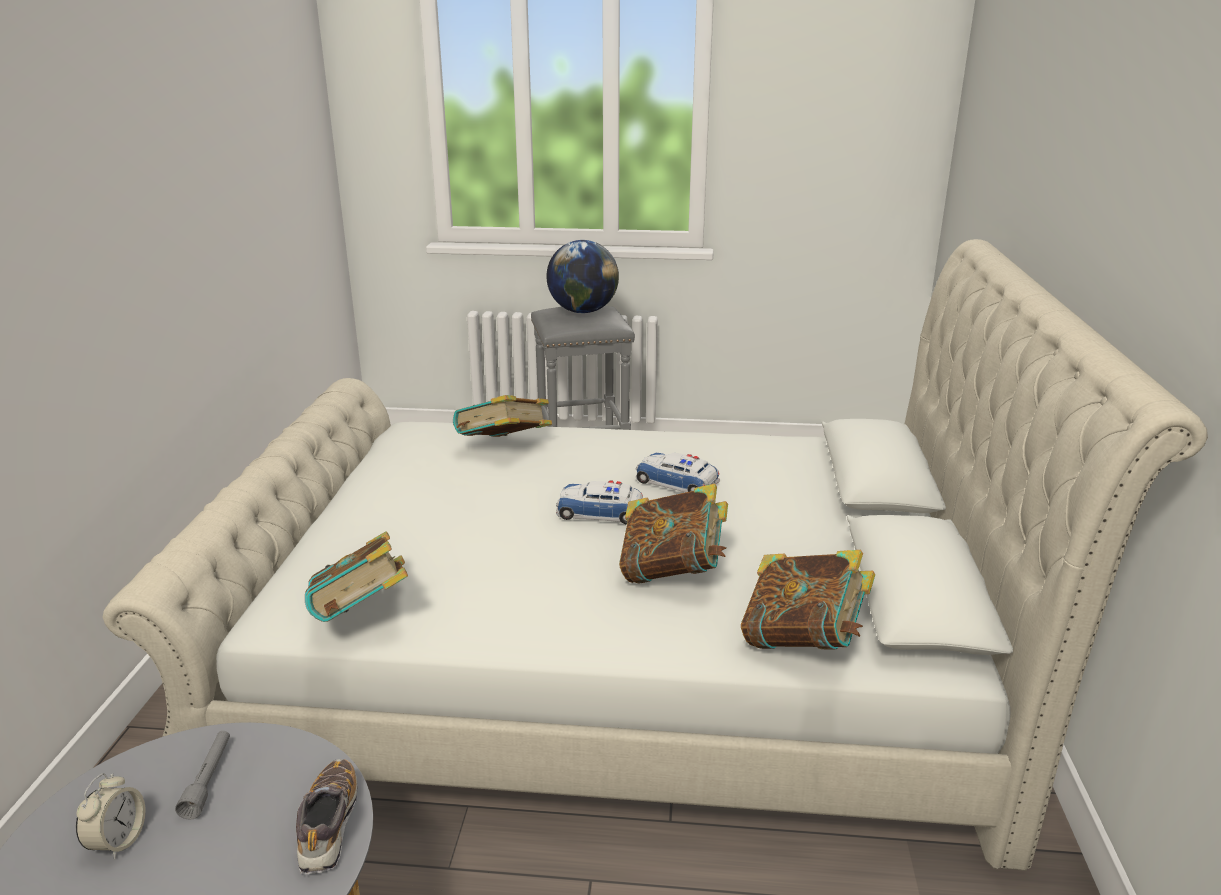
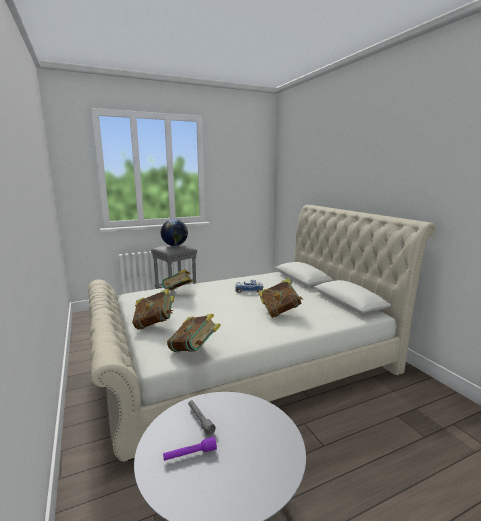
camera: 30 degrees left, 10 degrees down
(118, 841) = (190, 454): alarm clock -> purple flashlight
(329, 826) = (266, 414): shoe -> none
(600, 512) = (236, 302): toy car -> none
(803, 641) = (337, 318): book -> book (155, 324)

